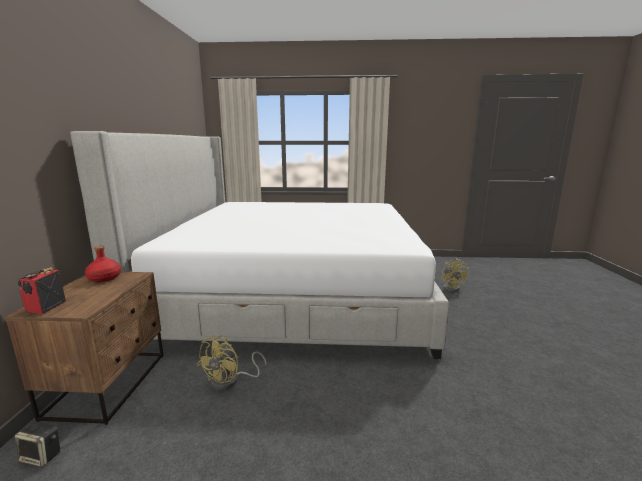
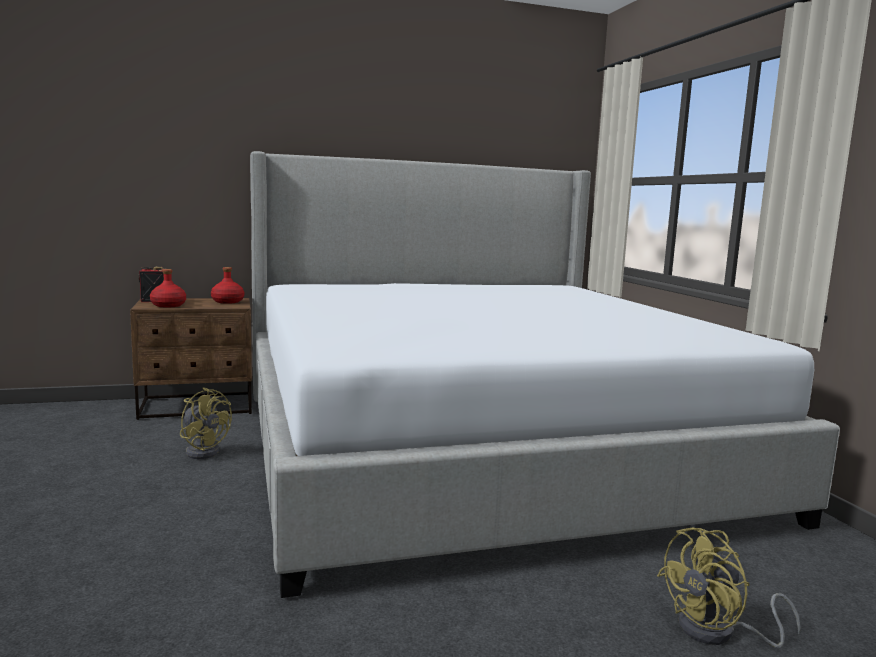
camera: 70 degrees right, 5 degrees down
(42, 456) = (102, 411): speaker -> none
(90, 301) = (169, 305): none -> red bottle
(231, 381) = (204, 451): yellow fan -> yellow fan turned 150 degrees counterclockwise

